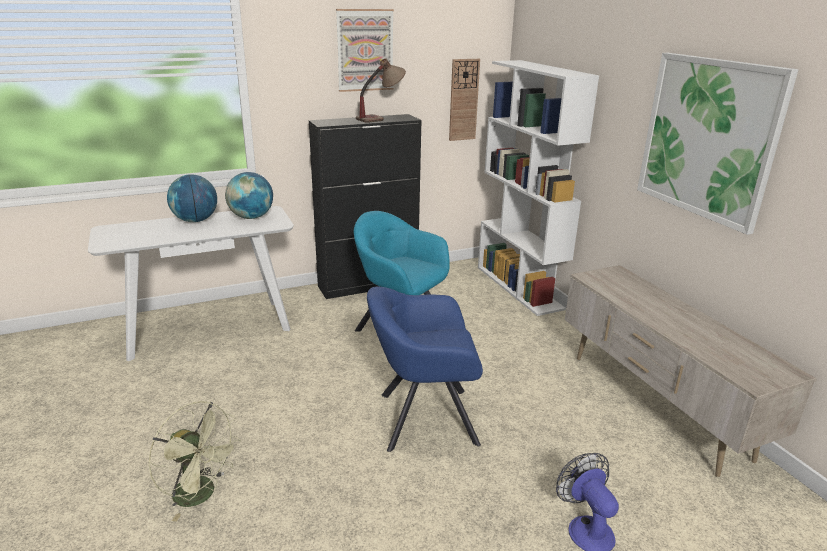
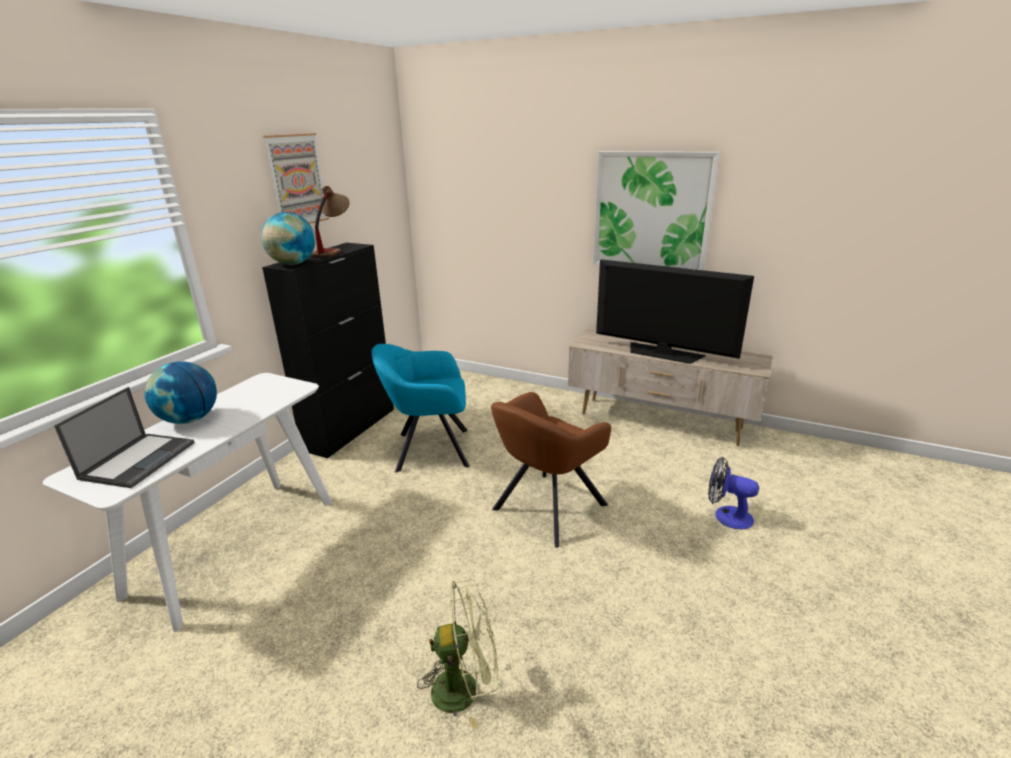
camera: 40 degrees left, 0 degrees up
(139, 233) = (139, 459): none -> laptop
(251, 217) = (254, 393): globe -> globe (293, 264)
(423, 419) = (546, 509): blue armchair -> brown armchair
(463, 100) = (381, 220): wall clock -> none
(519, 287) = (478, 380): white bookcase -> none
(662, 319) = (663, 353): none -> television

